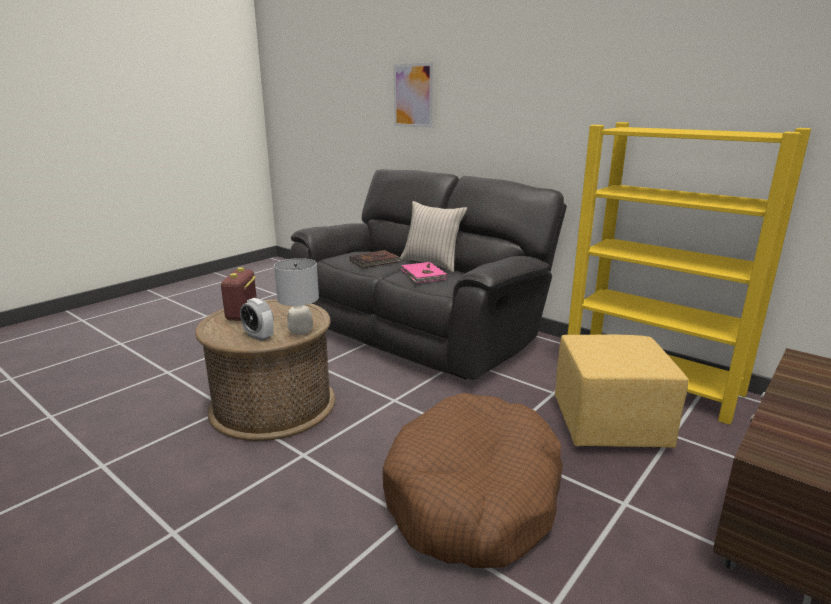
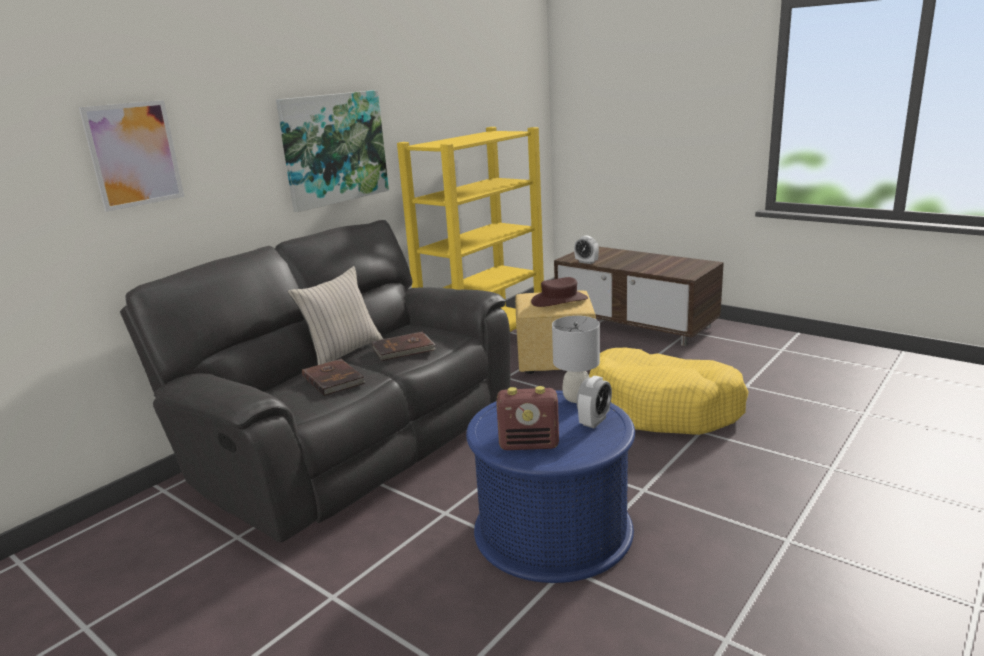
camera: 90 degrees left, 0 degrees up
(273, 405) = (553, 529): brown coffee table -> blue coffee table
(423, 275) = (404, 349): pink book -> brown book
(473, 496) = (663, 408): brown dog bed -> yellow dog bed
(550, 116) = (334, 148): none -> picture
(619, 354) = (559, 300): none -> brown hat
(791, 370) = (586, 262): none -> alarm clock

